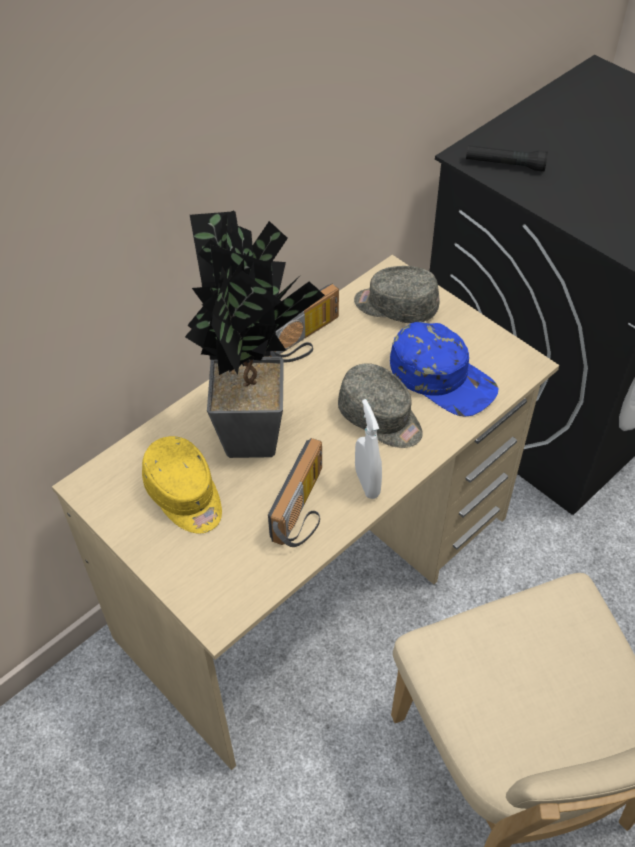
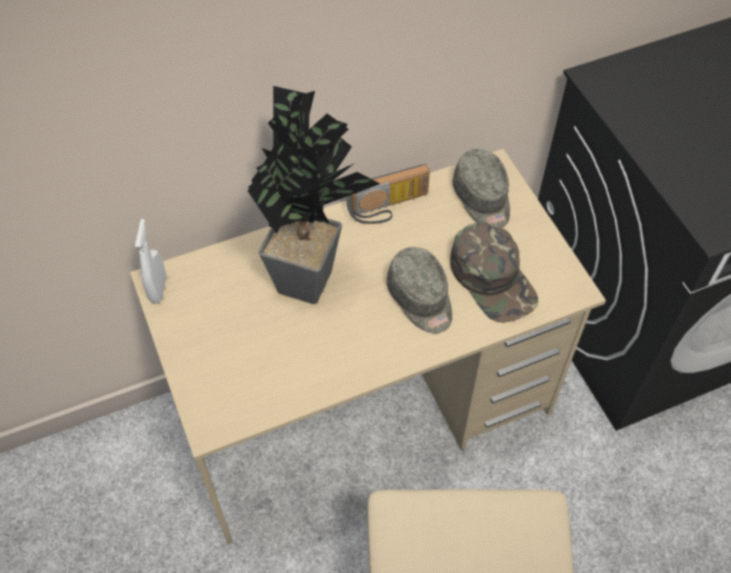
camera: 20 degrees right, 5 degrees up
(185, 496) = (229, 315): yellow cap -> none
(305, 509) = (320, 359): radio -> none
(367, 483) = (382, 354): white spray bottle -> white spray bottle (158, 289)
(395, 306) = (482, 199): grey cap -> grey cap turned 150 degrees counterclockwise
(442, 377) = (493, 278): blue cap -> green cap
(504, 164) = (625, 96): black flashlight -> none

